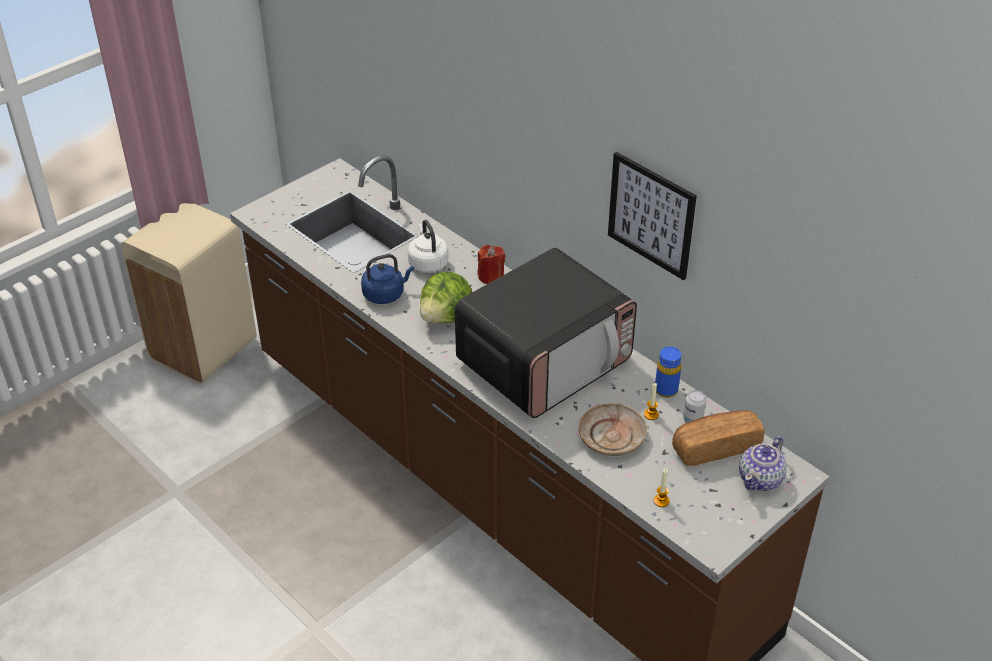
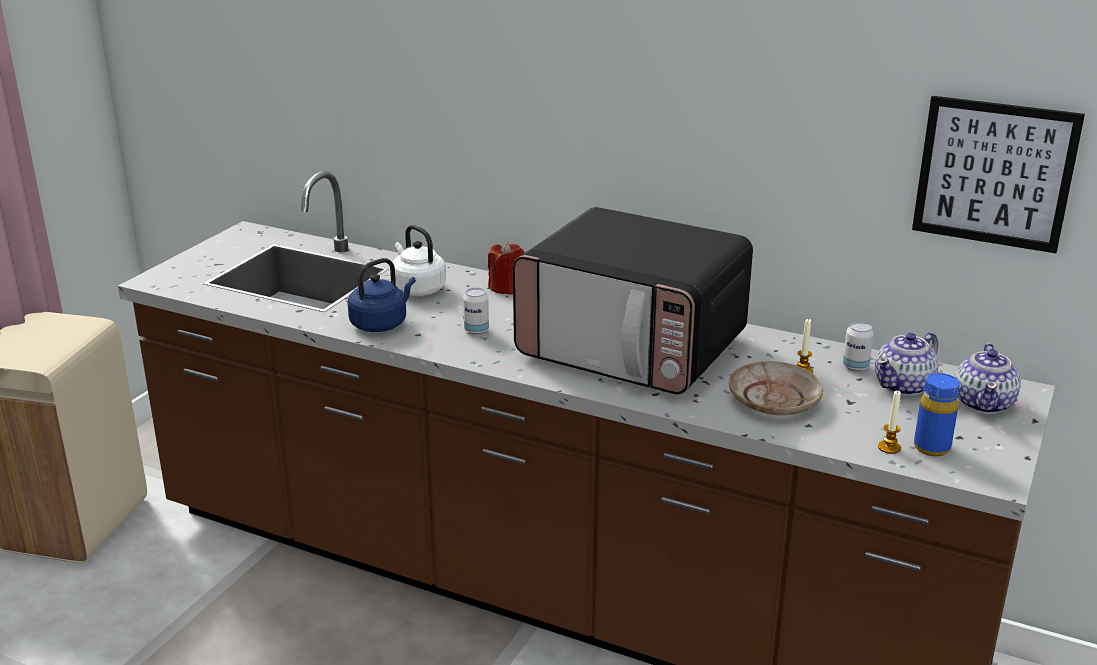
camera: 20 degrees left, 15 degrees down
(446, 317) = (476, 330): lettuce -> can
(545, 362) = (633, 348): microwave -> microwave turned 90 degrees clockwise
(651, 215) = (747, 112): picture -> picture (994, 173)
(666, 390) = (800, 347): blue bottle -> blue bottle (931, 448)
(715, 447) = (904, 386): bread -> teapot

